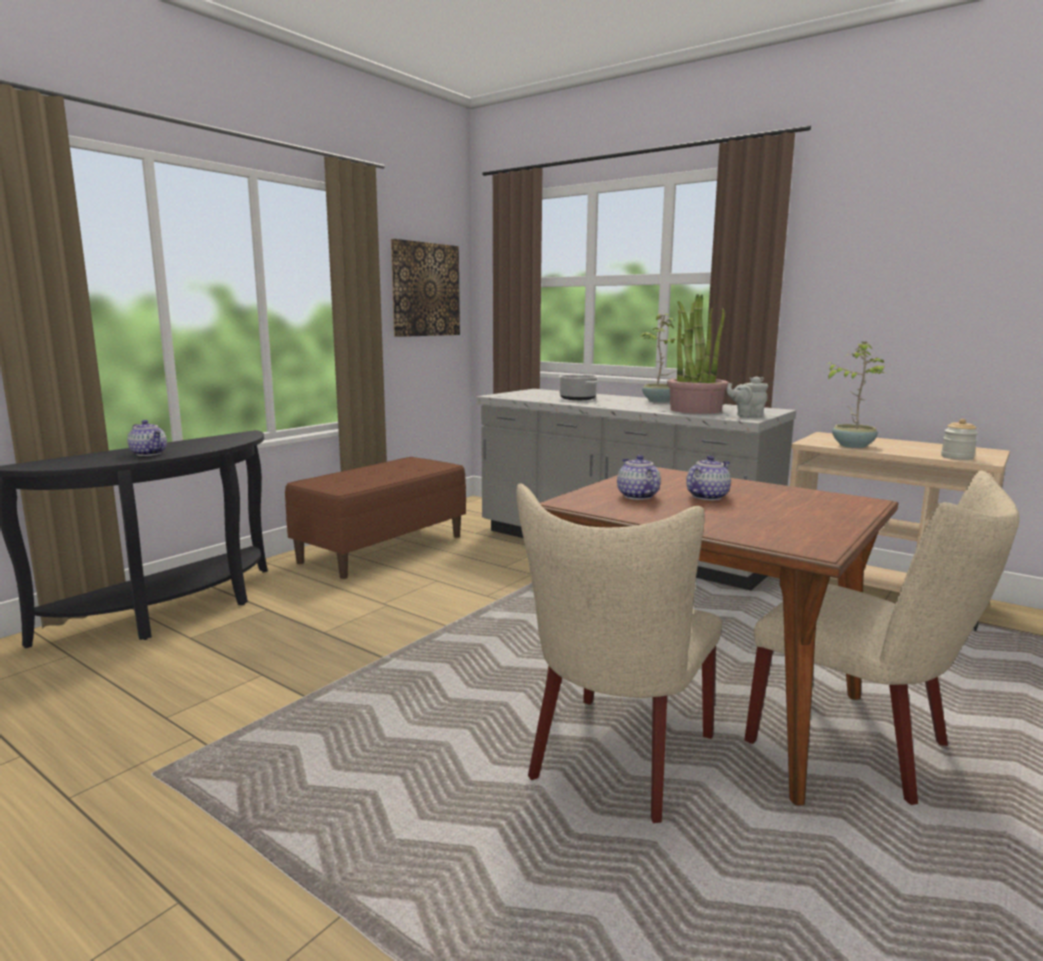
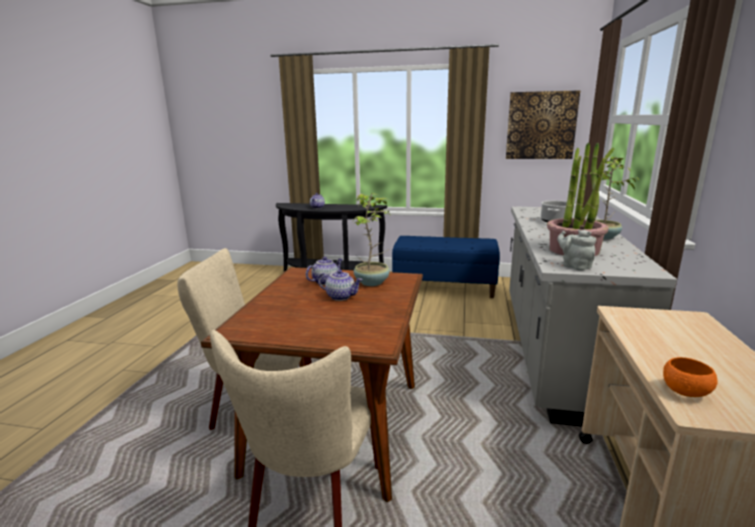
camera: 65 degrees right, 5 degrees up
(383, 548) = (445, 287): brown bench -> blue bench
(852, 445) = (643, 331): potted plant -> potted plant (372, 282)
(957, 457) = (685, 392): jar -> orange bowl

